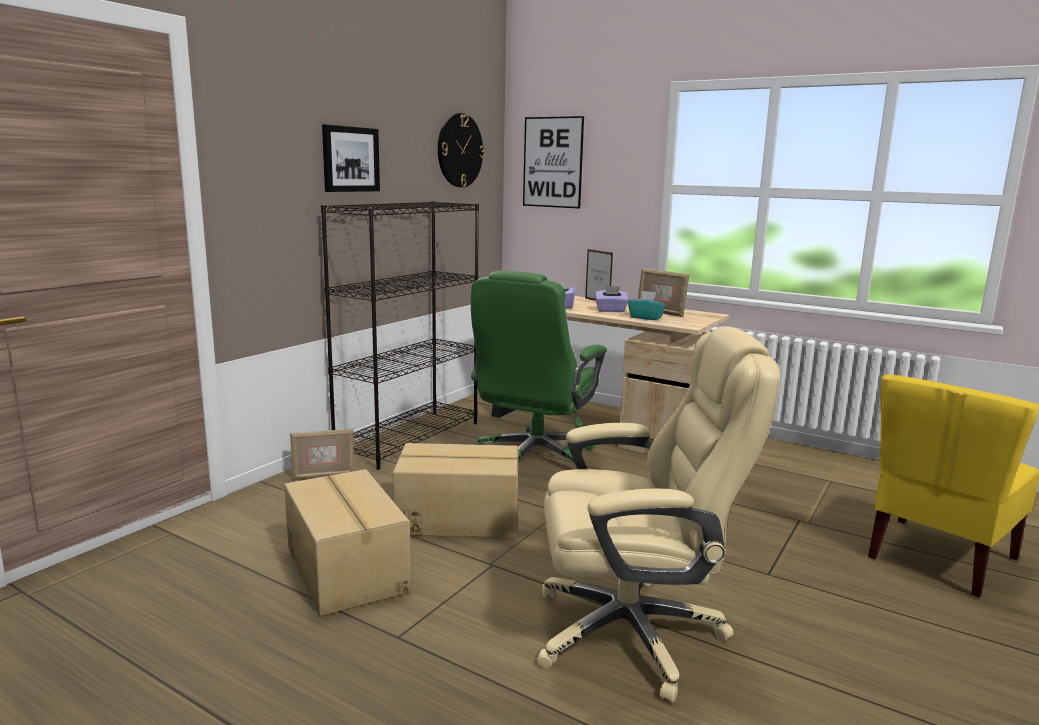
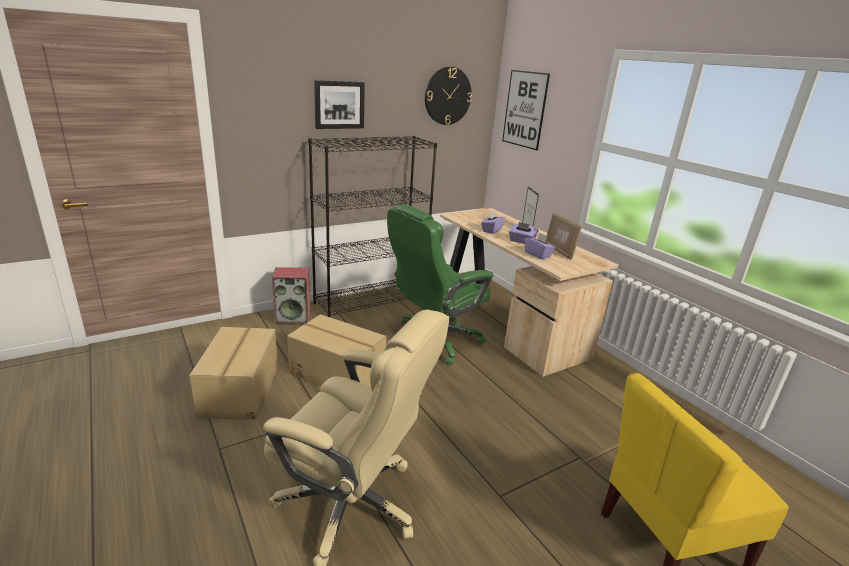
camera: 25 degrees right, 10 degrees up
(323, 476) = (293, 318): picture frame -> speaker
(646, 317) = (538, 254): turquoise tissue box -> purple tissue box

